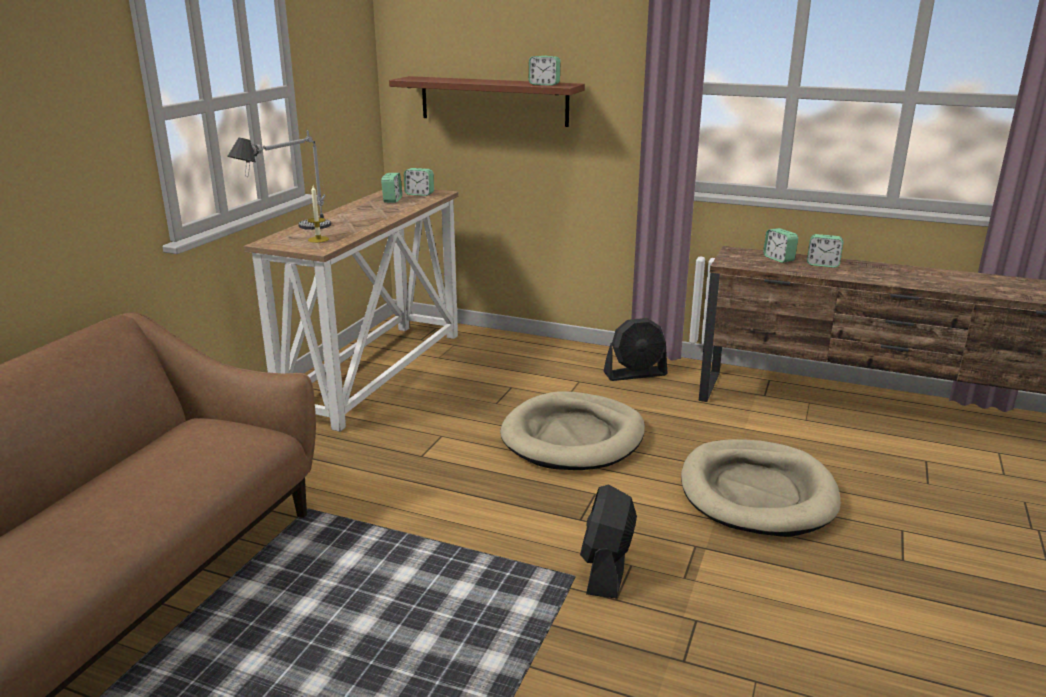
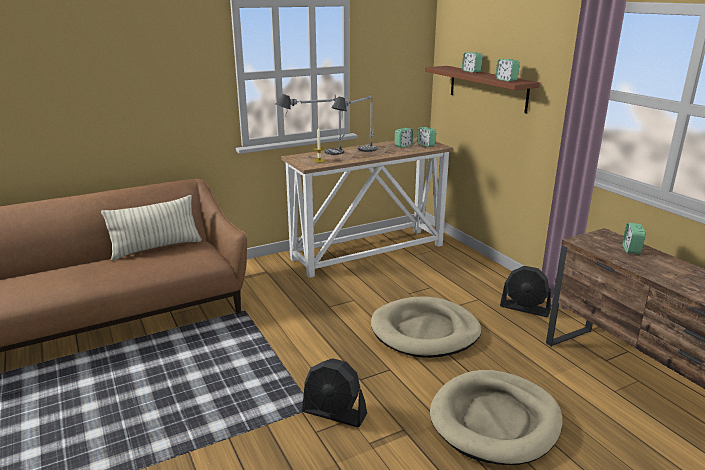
camera: 40 degrees right, 0 degrees up
(128, 454) = (156, 248): none -> pillow
(351, 221) = (356, 153): none -> table lamp
(606, 569) = (334, 413): black fan -> black fan turned 120 degrees counterclockwise
(823, 264) = (663, 264): alarm clock -> alarm clock (471, 71)

